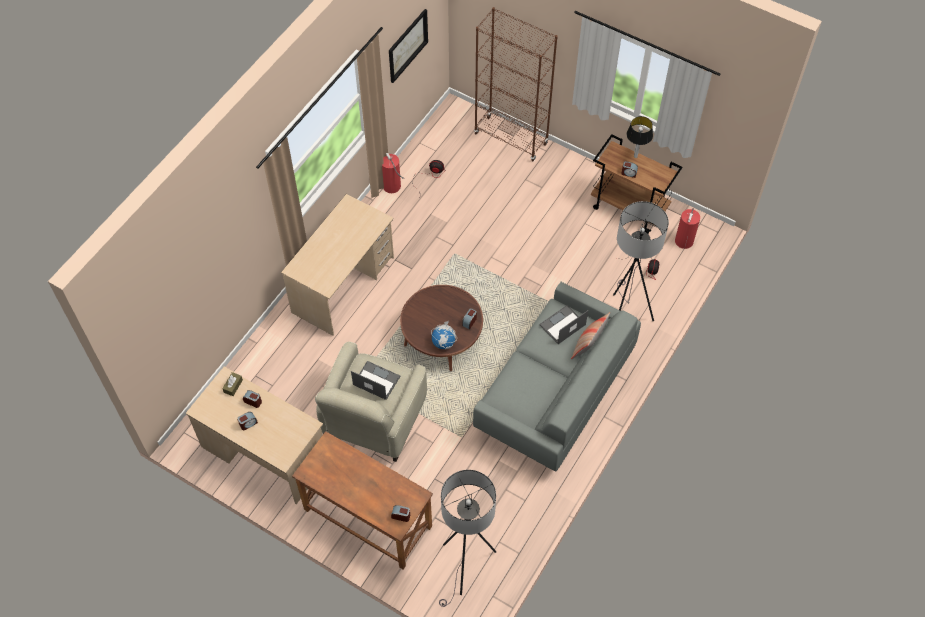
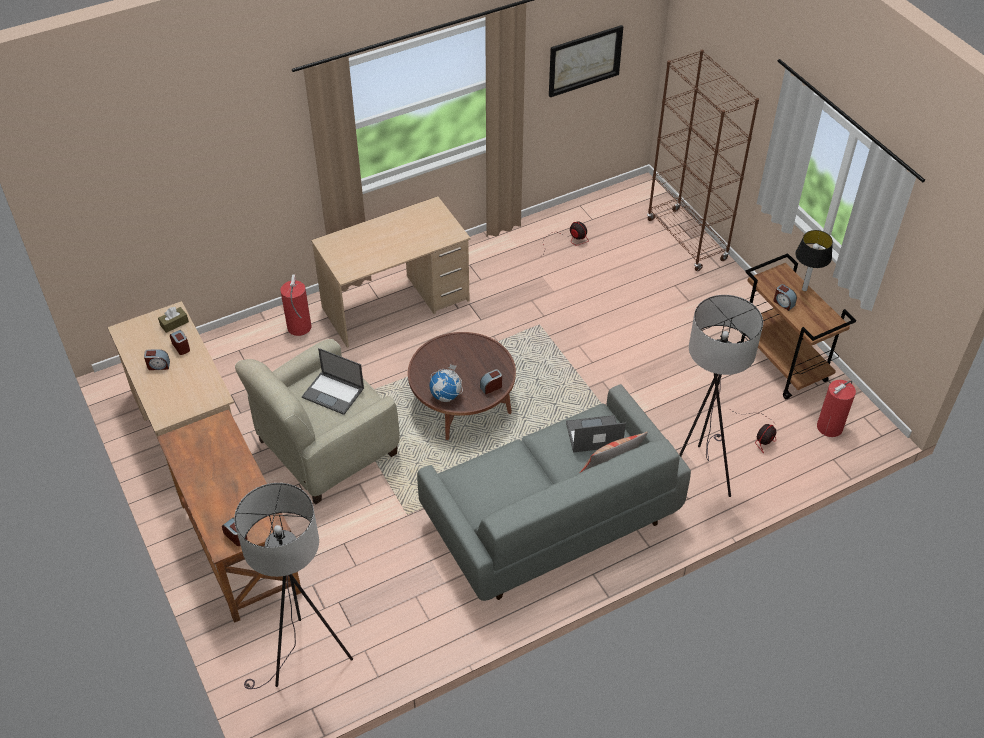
camera: 30 degrees right, 10 degrees down
(376, 380) = (334, 393): laptop -> laptop turned 150 degrees clockwise
(392, 186) = (519, 234): fire extinguisher -> fire extinguisher (299, 328)

